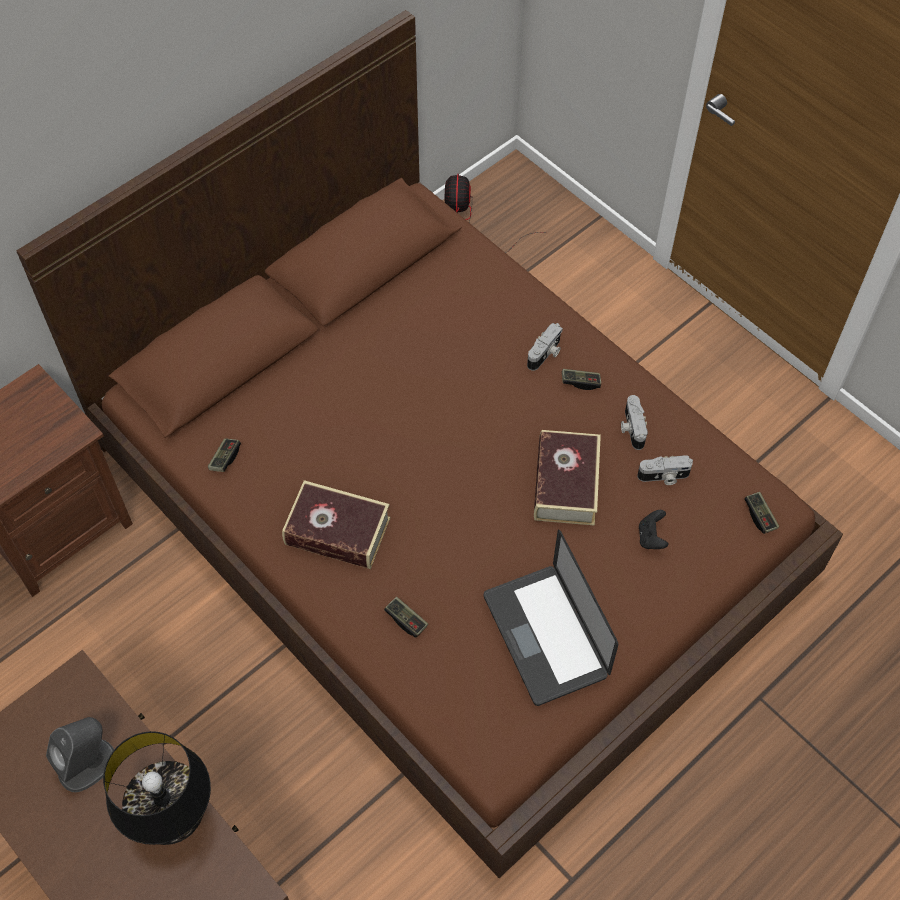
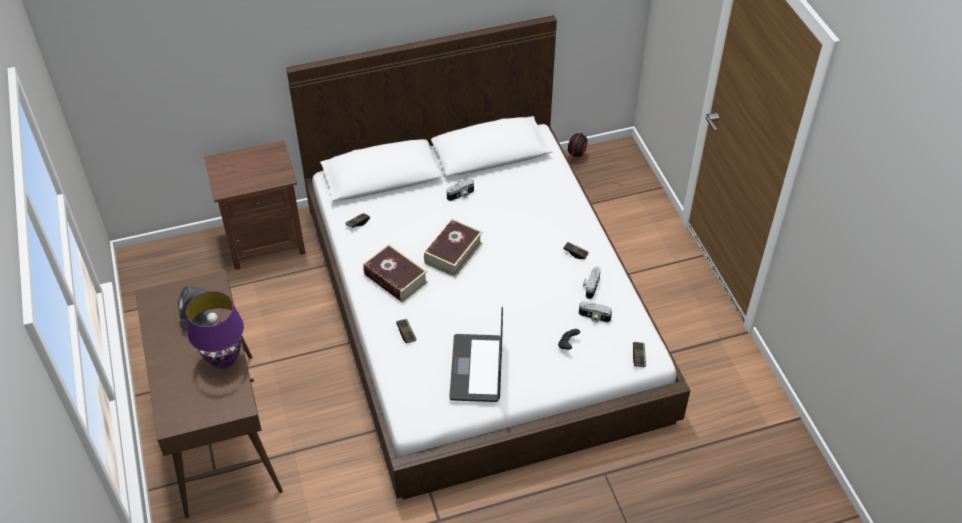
camera: 25 degrees right, 10 degrees down
(174, 820) = (223, 360): black table lamp -> purple table lamp
(448, 507) = (481, 307): brown bed -> white bed
(545, 354) = (564, 232): camera -> camera (461, 195)
(566, 484) = (535, 300): book -> book (453, 253)

